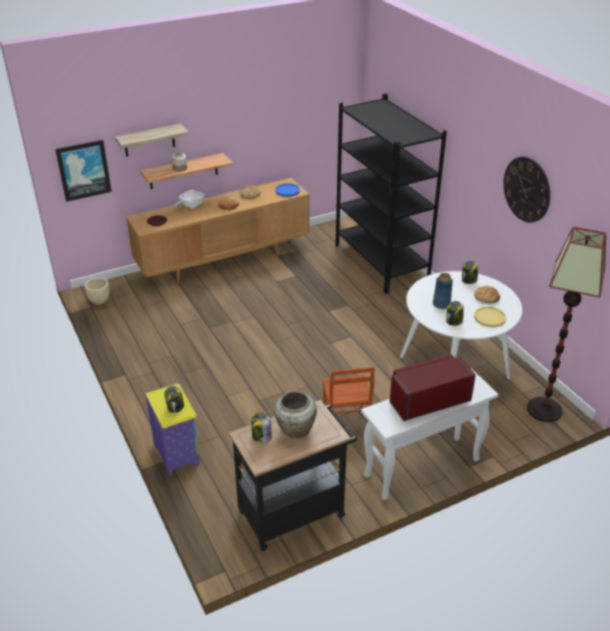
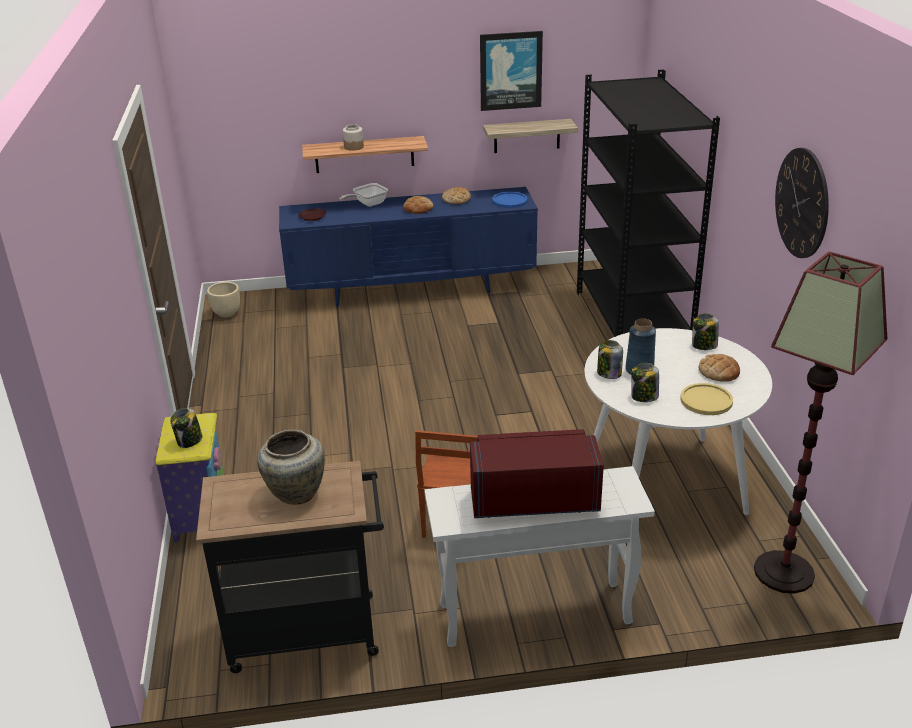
camera: 20 degrees right, 5 degrees down
(83, 170) = (224, 133): picture -> picture (510, 70)
(149, 140) = (316, 103): shelf -> shelf (527, 136)
(224, 261) = (412, 290): brown cabinet -> blue cabinet
(261, 436) = (242, 492): jar -> jar (608, 373)

